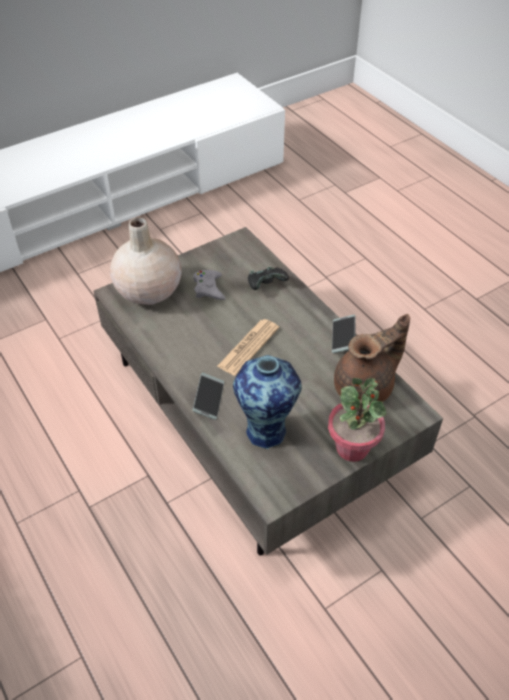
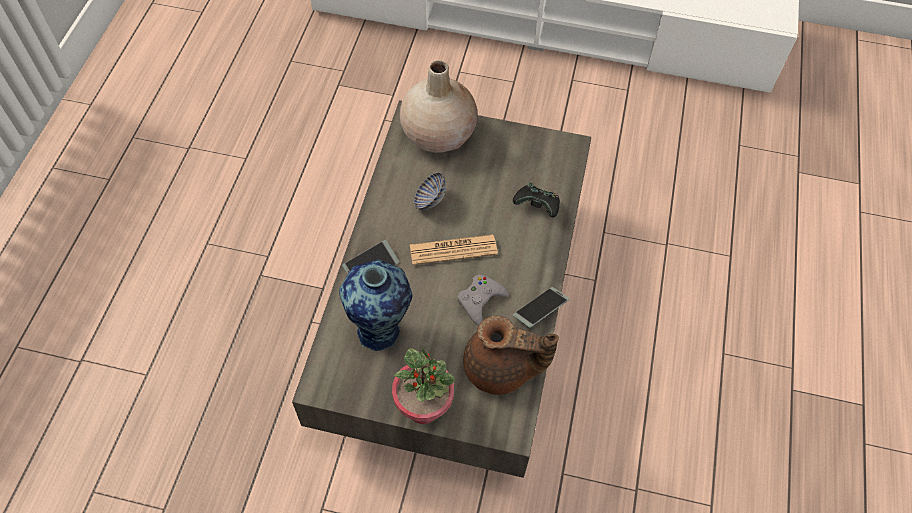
camera: 45 degrees right, 10 degrees up
(195, 331) = (429, 200): none -> bowl
(209, 288) = (487, 171): grey game controller -> grey game controller (480, 300)

